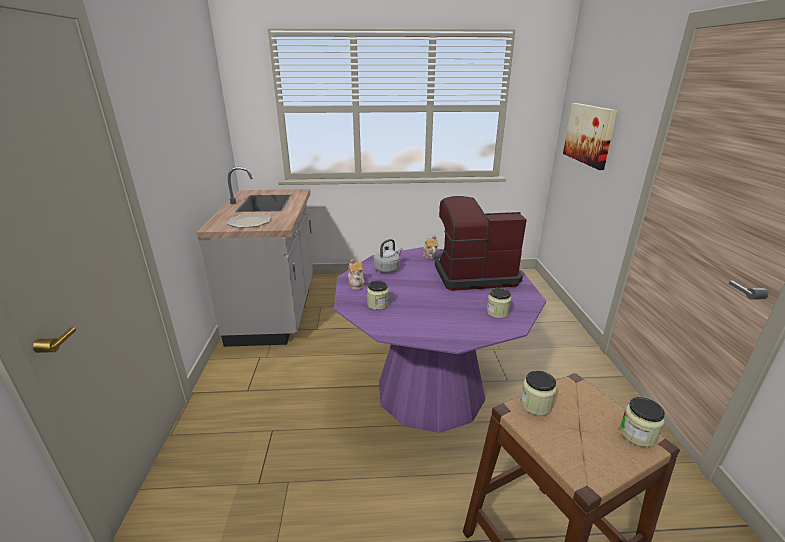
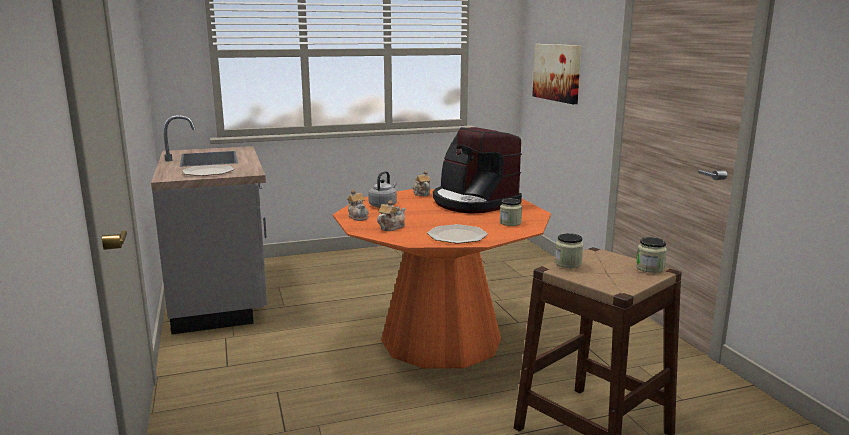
camera: 15 degrees left, 10 degrees down
(378, 304) = (391, 227): jar -> teapot
(430, 390) = (440, 339): purple dining table -> orange dining table
(435, 328) = (457, 236): none -> plate
(473, 274) = (473, 202): coffee machine -> coffee machine turned 105 degrees counterclockwise

